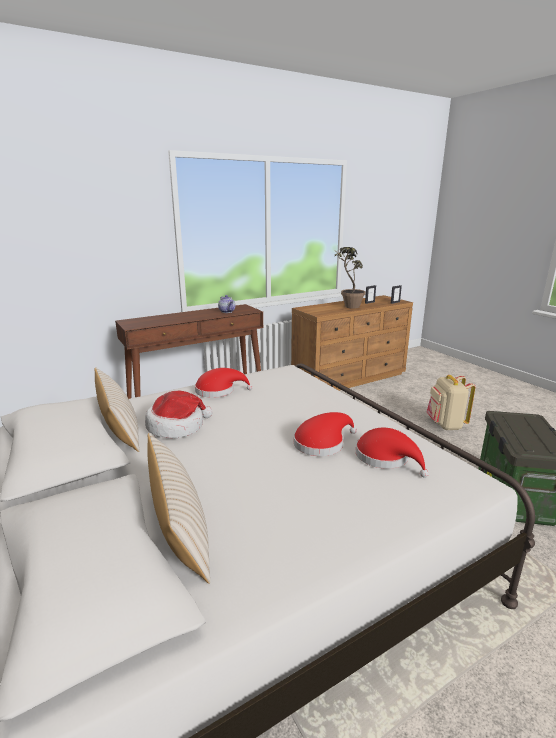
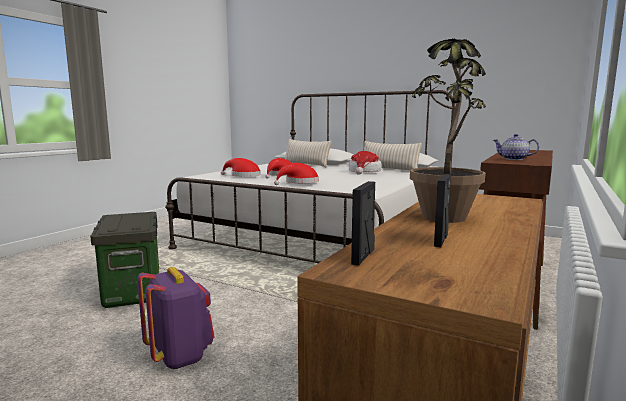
camera: 150 degrees right, 10 degrees down
(218, 390) = (384, 179): red hat -> red hat (299, 182)
(445, 425) = (180, 356): beige backpack -> purple backpack

